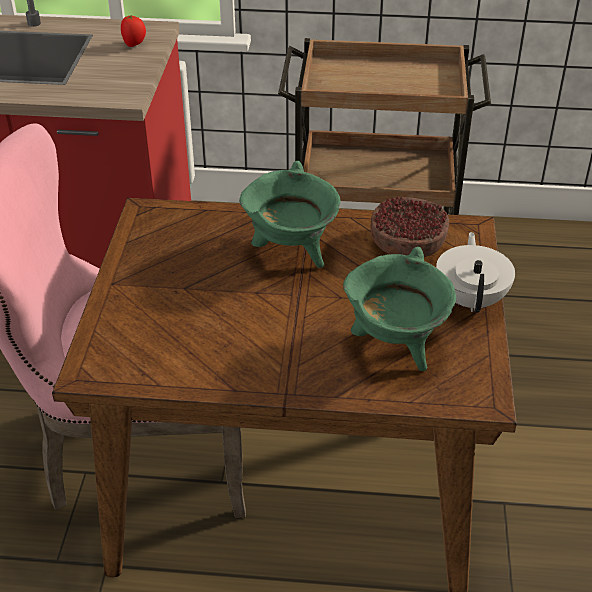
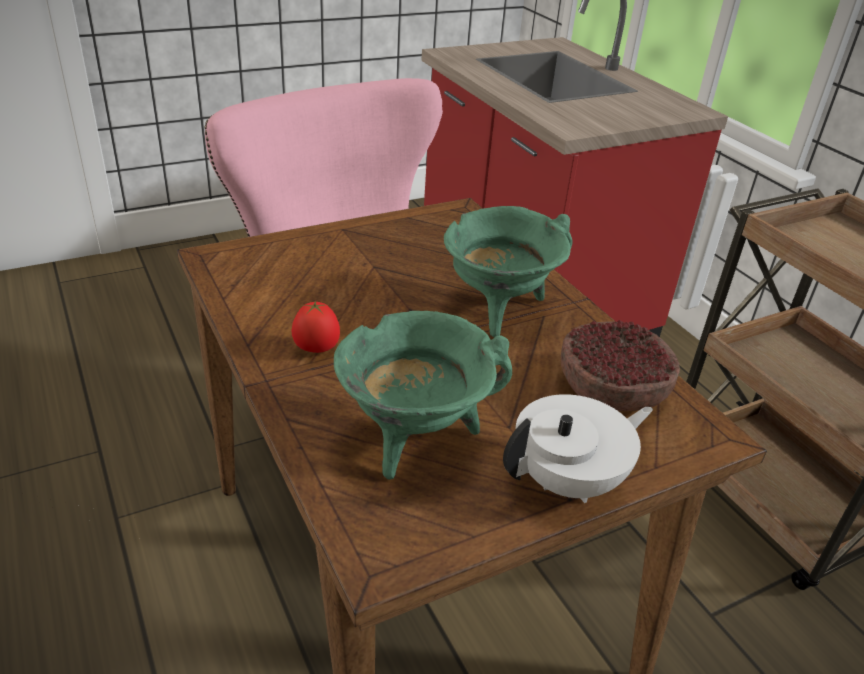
camera: 55 degrees right, 5 degrees down
(134, 44) = (655, 109): tomato -> tomato (316, 349)

